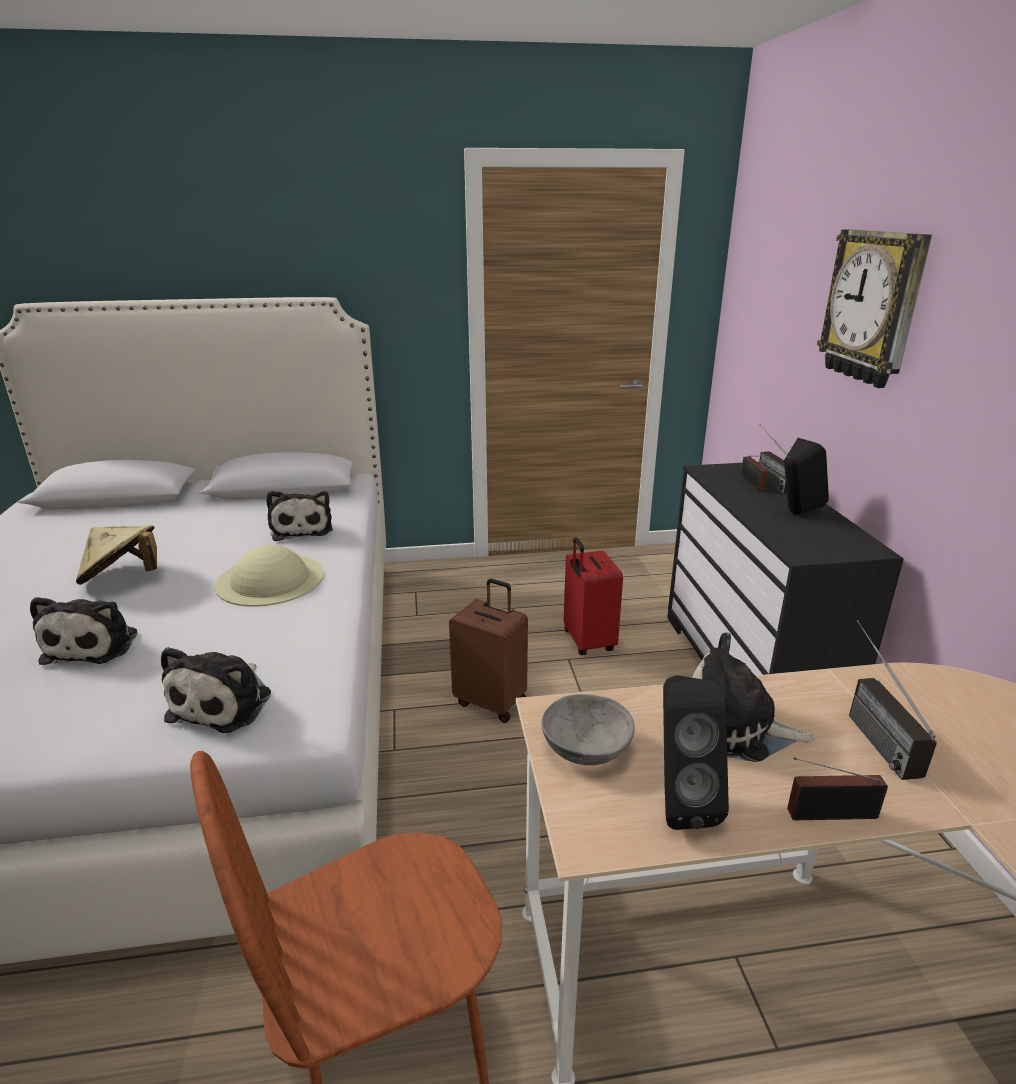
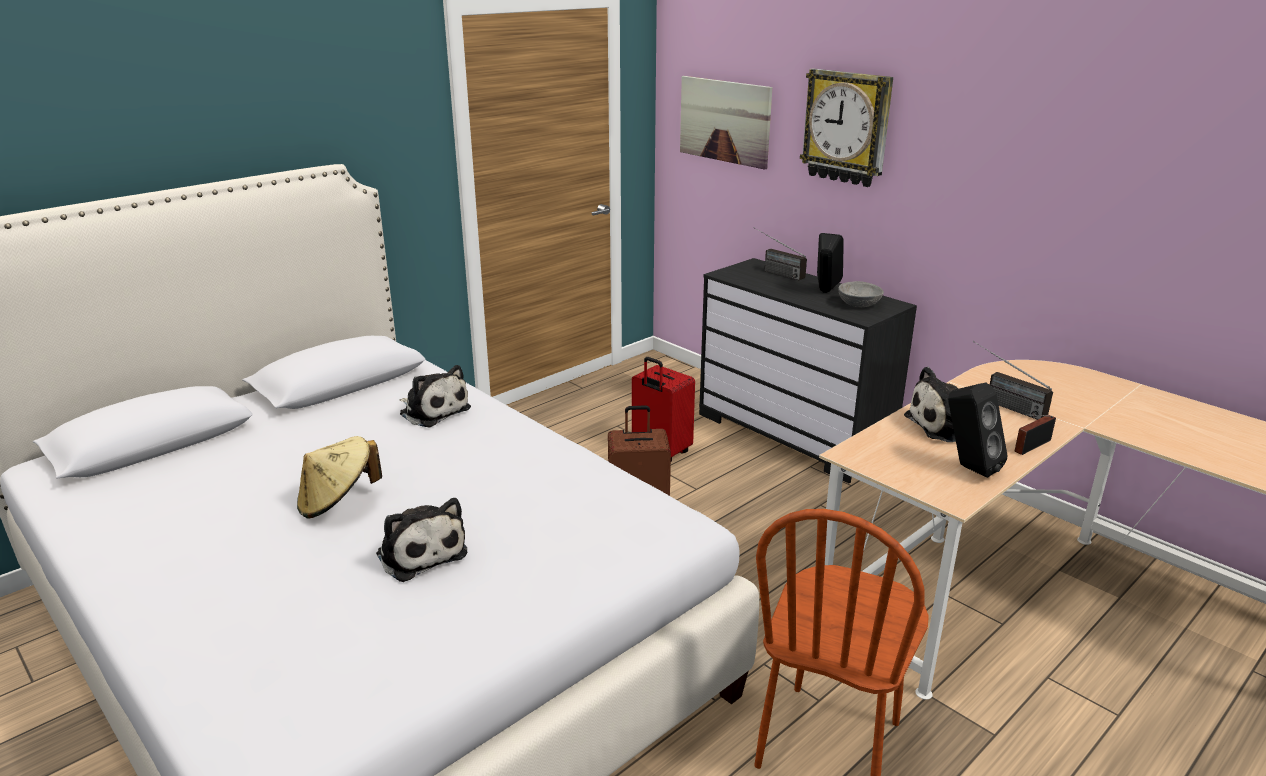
camera: 35 degrees left, 0 degrees up
(225, 703) = (610, 542): plush toy -> none
(270, 579) = (483, 456): beige hat -> none
(585, 747) = (893, 463): grey bowl -> grey bowl (858, 304)
(752, 484) = (770, 277): radio -> none
(769, 299) = (724, 121): none -> picture

